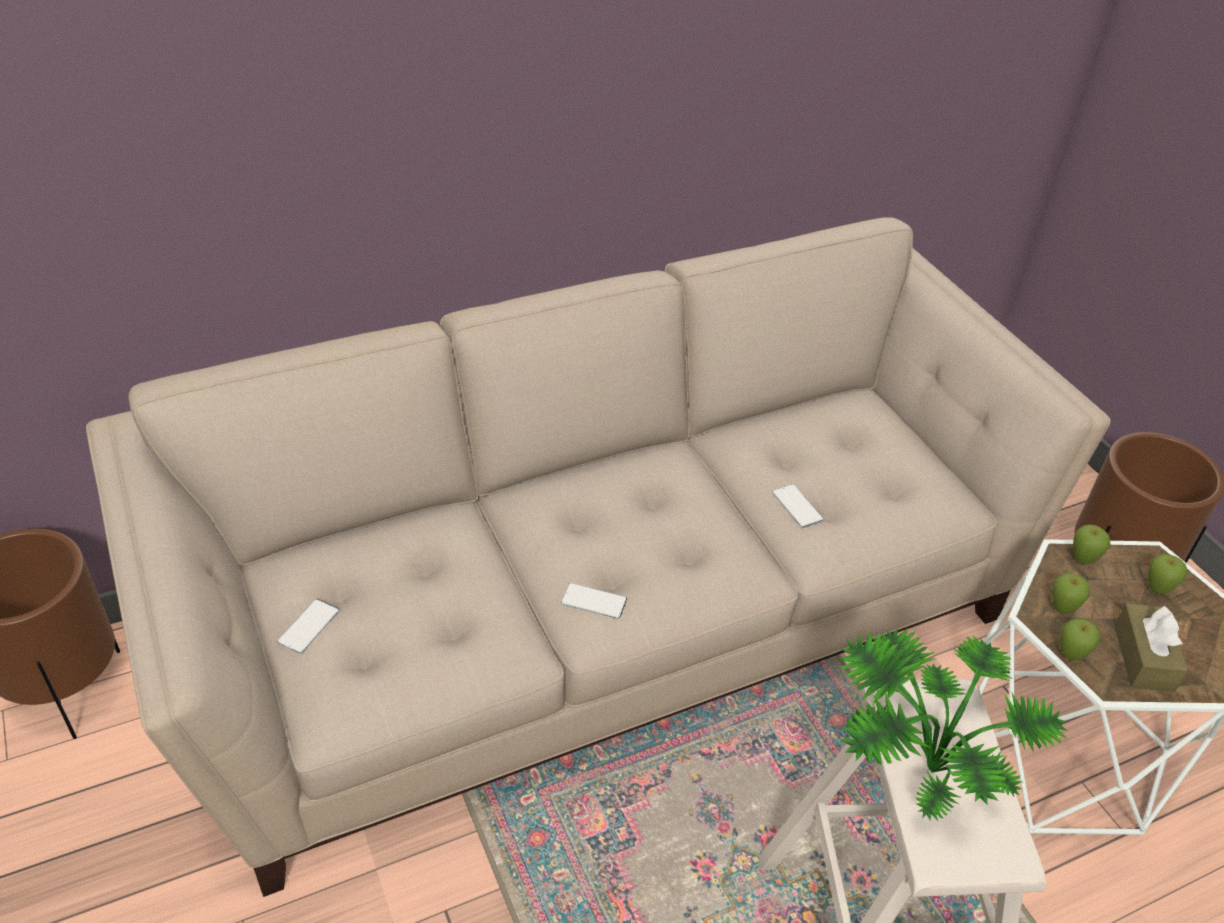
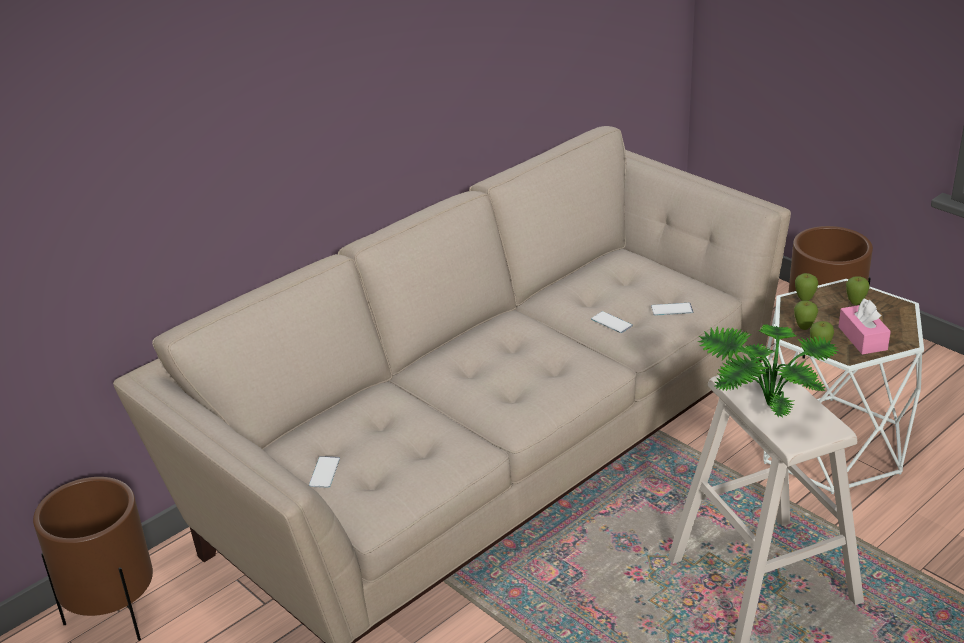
camera: 15 degrees left, 10 degrees down
(594, 601) = (508, 407): phone -> phone (672, 309)
(1143, 658) = (862, 338): brown tissue box -> pink tissue box

